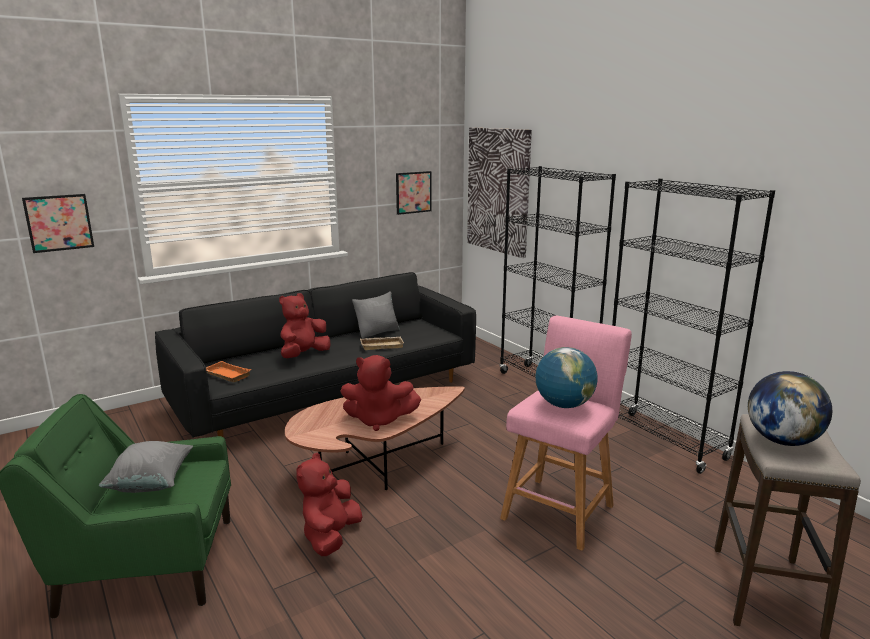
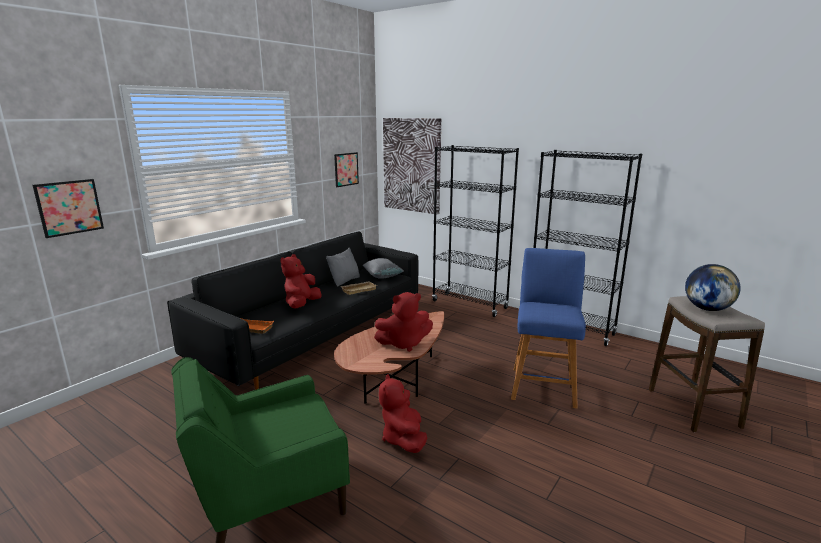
camera: 20 degrees left, 0 degrees up
(151, 483) = (271, 423): grey pillow -> grey pillow (382, 276)
(560, 509) = (543, 385): pink stool -> blue stool
(564, 405) = (553, 309): globe -> none

